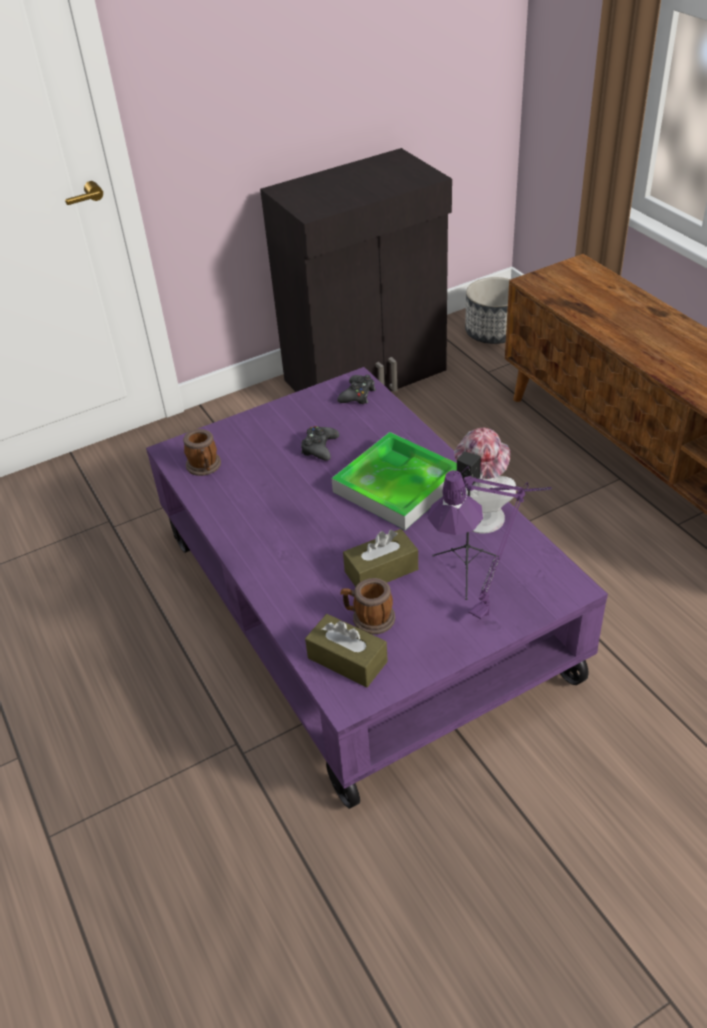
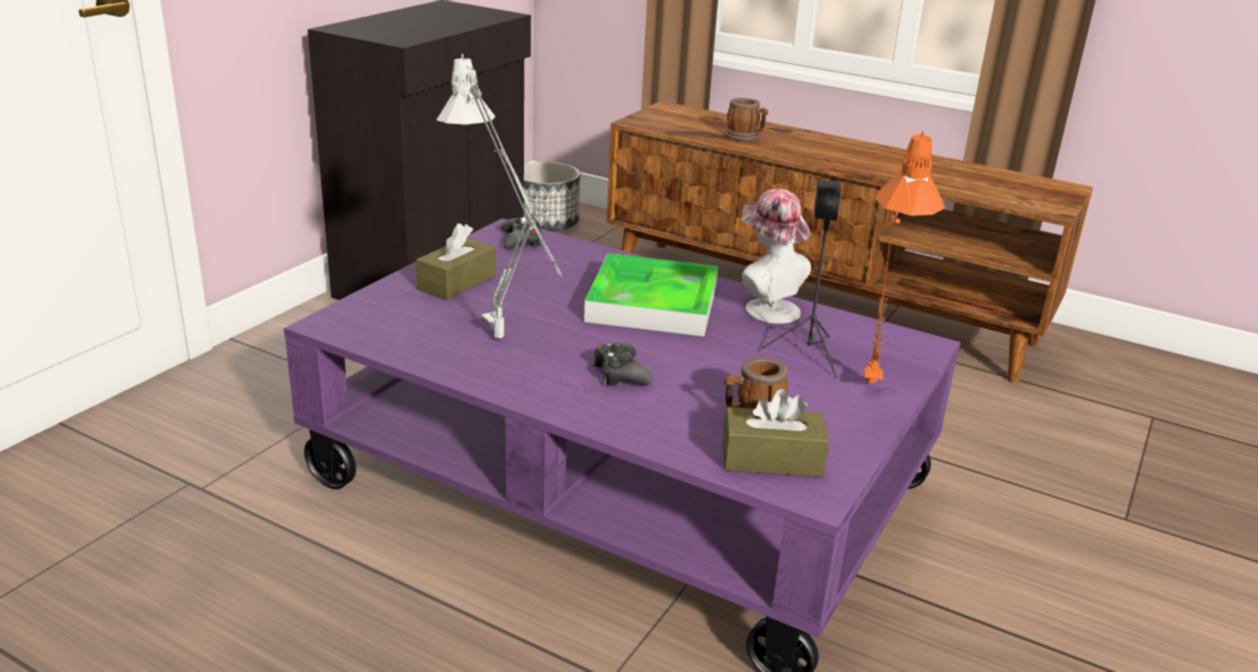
camera: 35 degrees left, 15 degrees down
(205, 467) = (392, 330): mug -> mug (745, 137)
(263, 501) = (506, 346): none -> grey table lamp
(319, 448) = (525, 289): black game controller -> black game controller (620, 373)
(381, 570) = (718, 374): brown tissue box -> brown tissue box (457, 282)
(492, 608) = (869, 377): purple table lamp -> orange table lamp

